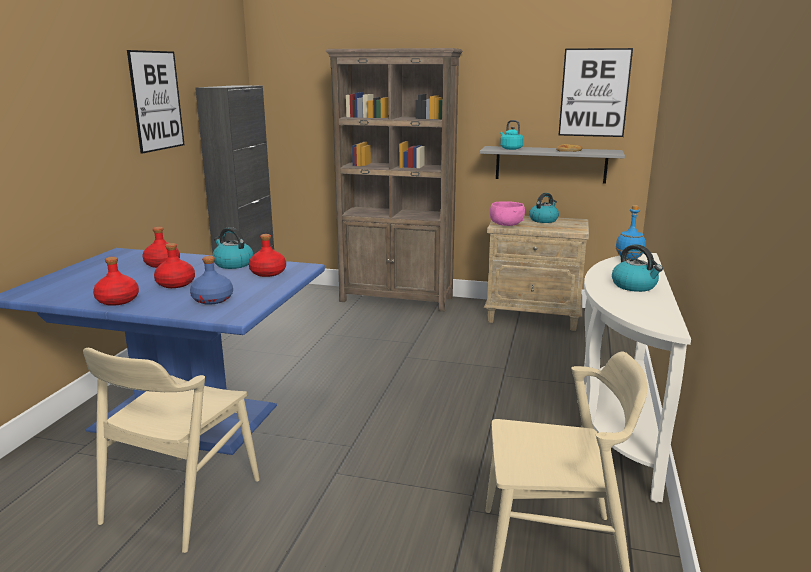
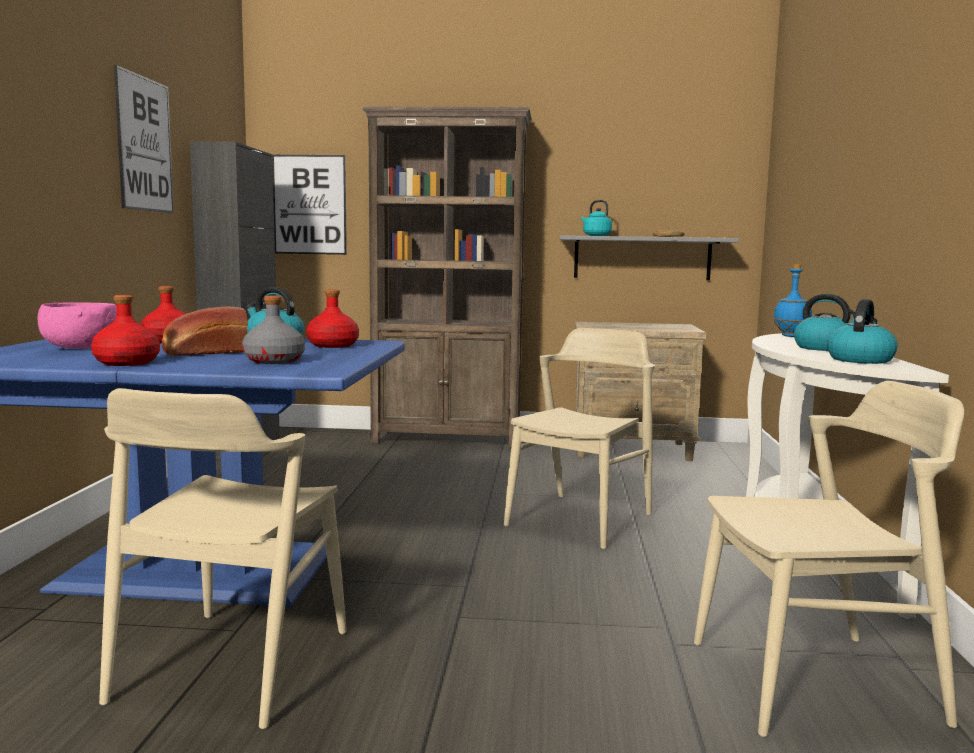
camera: 10 degrees left, 10 degrees down
(175, 284) = (204, 352): red bottle -> bread
(212, 300) = (274, 361): blue bottle -> grey bottle
(459, 388) = (580, 520): none -> beige chair
(506, 225) = (598, 327): pink bowl -> pink bowl (80, 348)
(543, 220) = (640, 324): kettle -> kettle (860, 360)
(594, 93) = (692, 170): picture -> picture (309, 205)

